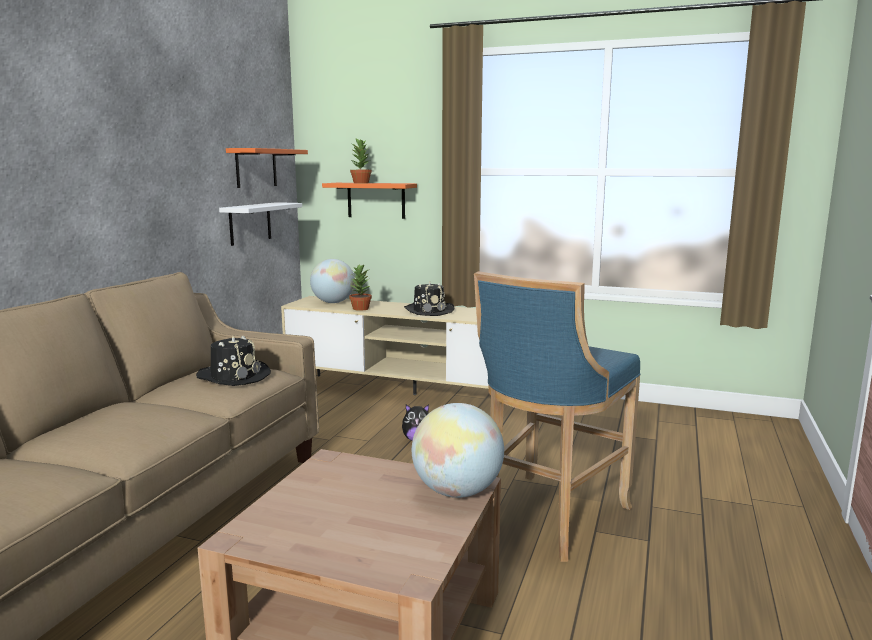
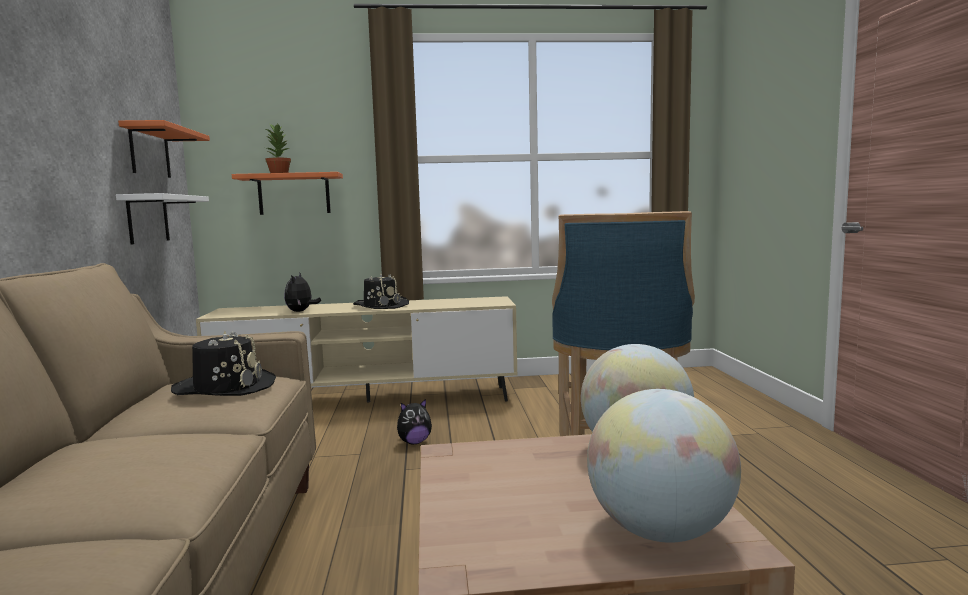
camera: 25 degrees left, 5 degrees down
(333, 302) = (259, 310): globe -> globe (660, 531)
(360, 309) = (301, 311): potted plant -> plush toy

